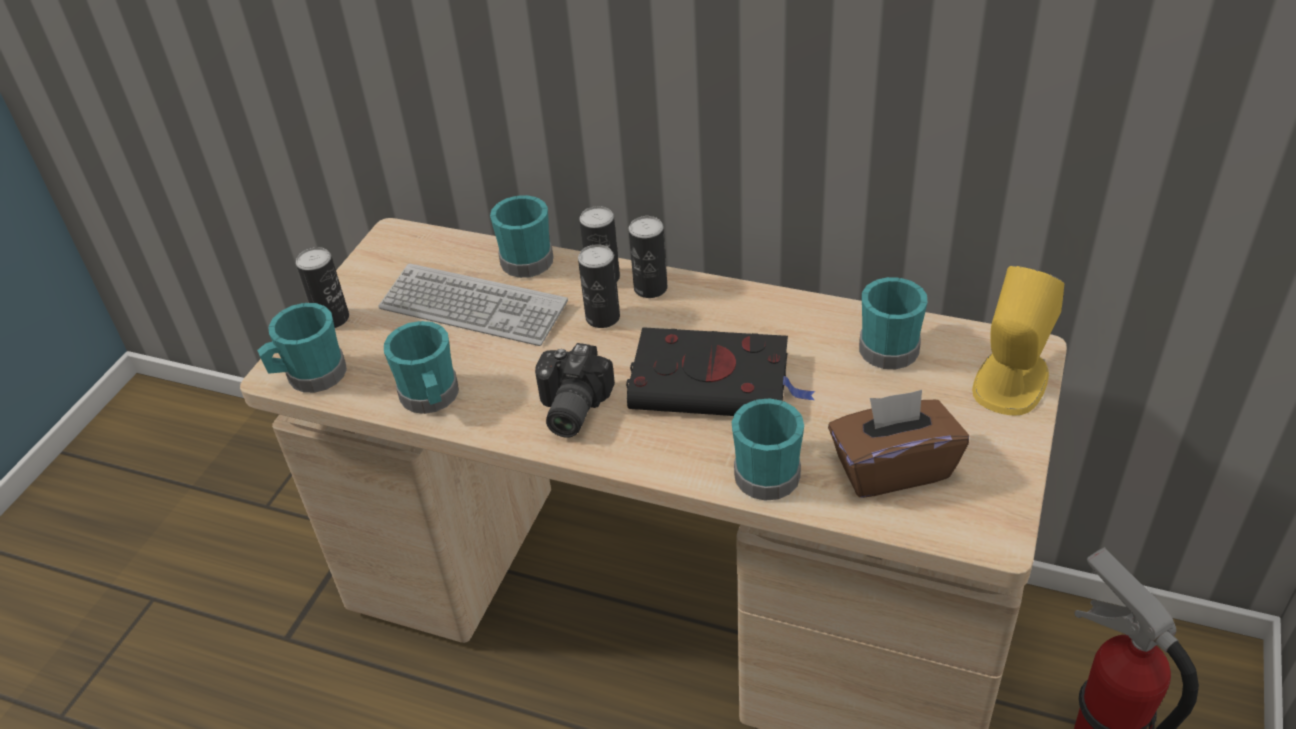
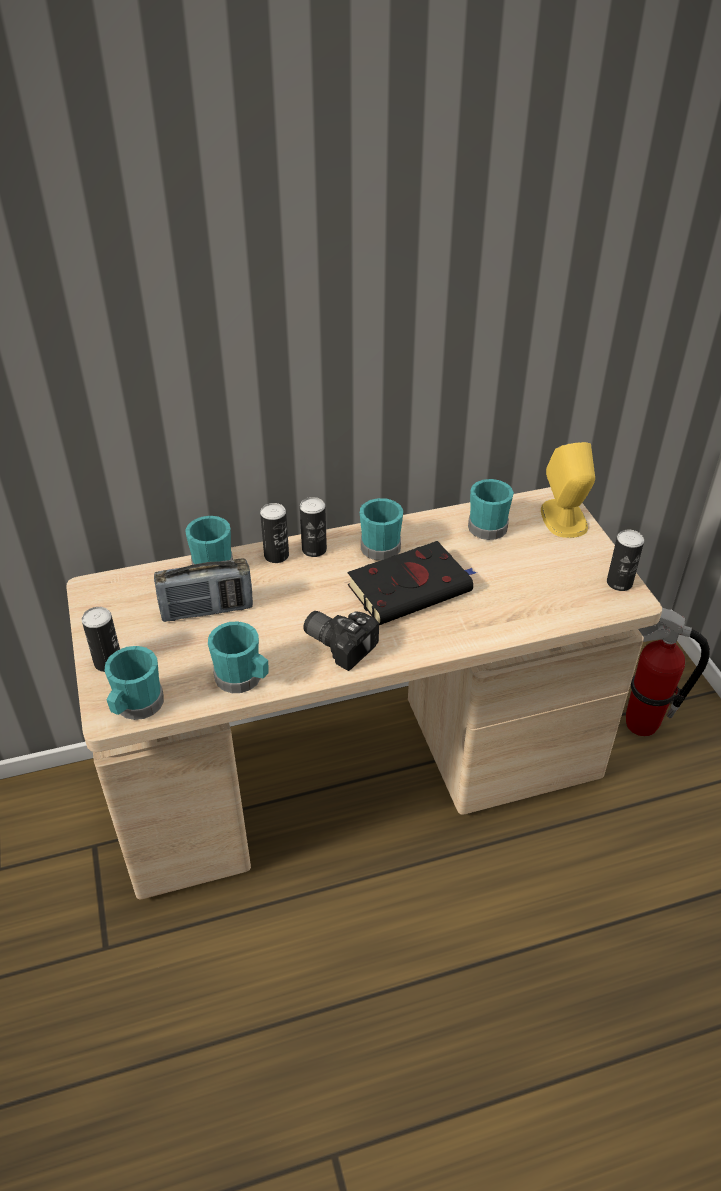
camera: 40 degrees left, 0 degrees up
(473, 307) = (207, 610): keyboard -> radio
(568, 408) = (341, 642): camera -> camera turned 150 degrees clockwise
(602, 317) = (303, 579): can -> can (619, 583)
(767, 470) = (491, 622): turquoise mug -> turquoise mug (378, 545)
(892, 468) = (552, 589): brown tissue box -> none

